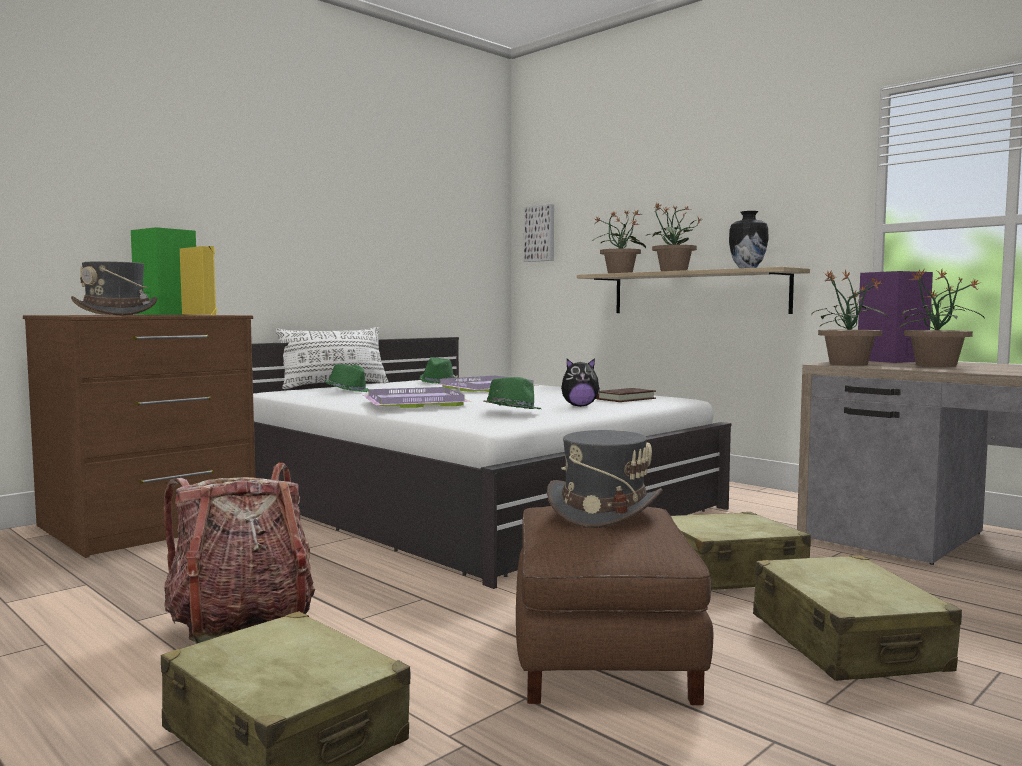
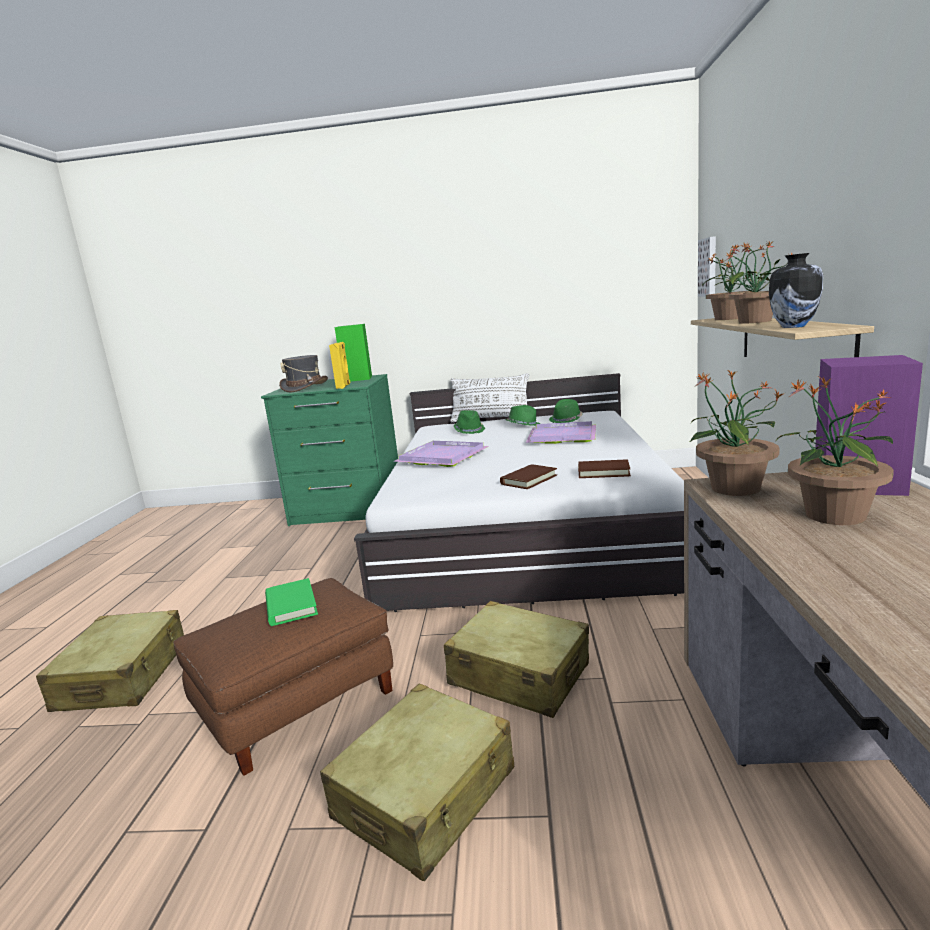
camera: 50 degrees right, 10 degrees up
(148, 525) = (348, 507): brown dresser -> green dresser
(241, 622) = (245, 595): backpack -> none
(511, 411) = (448, 482): green hat -> green hat (523, 425)
(579, 406) = (529, 480): plush toy -> brown book
(603, 511) = (291, 605): grey hat -> green book

